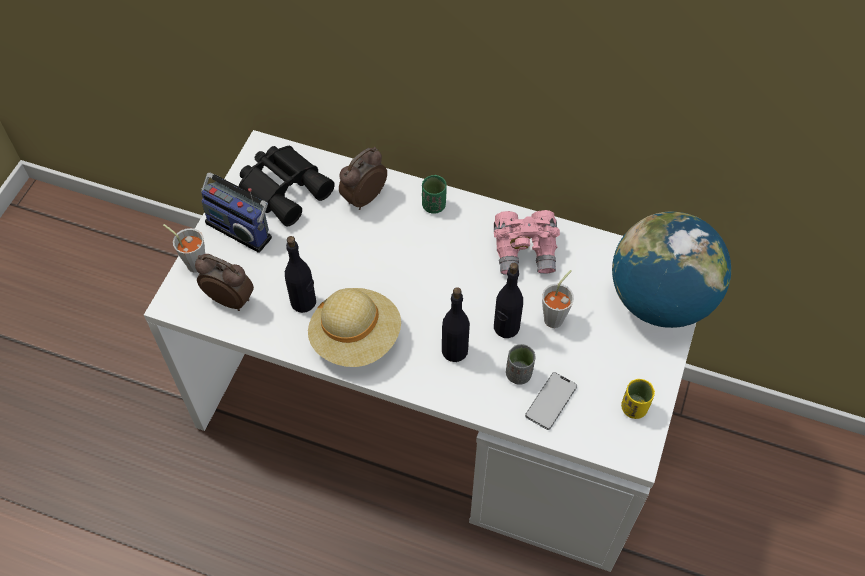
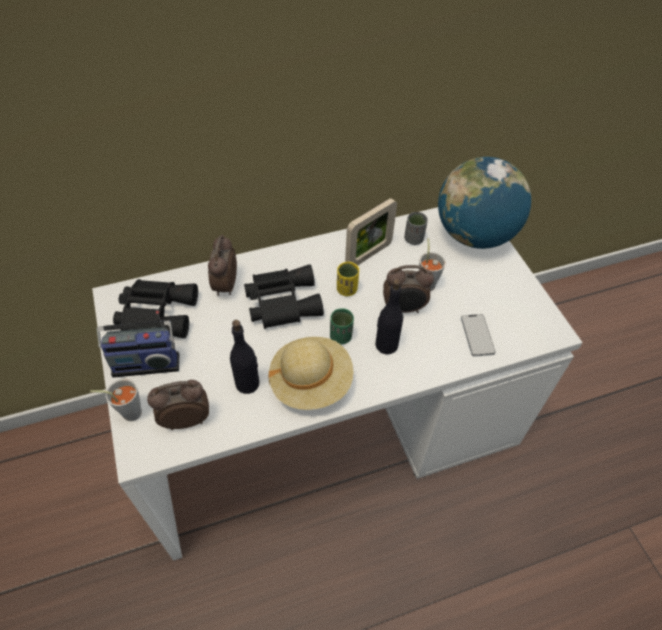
camera: 40 degrees left, 5 degrees down
(399, 245) = (281, 301): none -> black binoculars
(434, 205) = (280, 262): green cup -> green cup (341, 336)
(506, 327) = (404, 308): black bottle -> alarm clock
(518, 374) = (441, 332): grey cup -> grey cup (413, 239)
(525, 251) = (368, 255): pink binoculars -> picture frame
(634, 408) = (526, 306): yellow cup -> yellow cup (347, 289)

